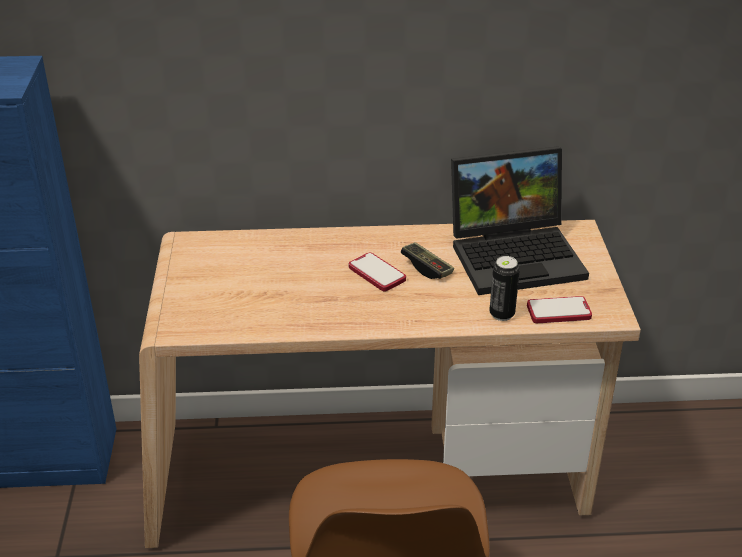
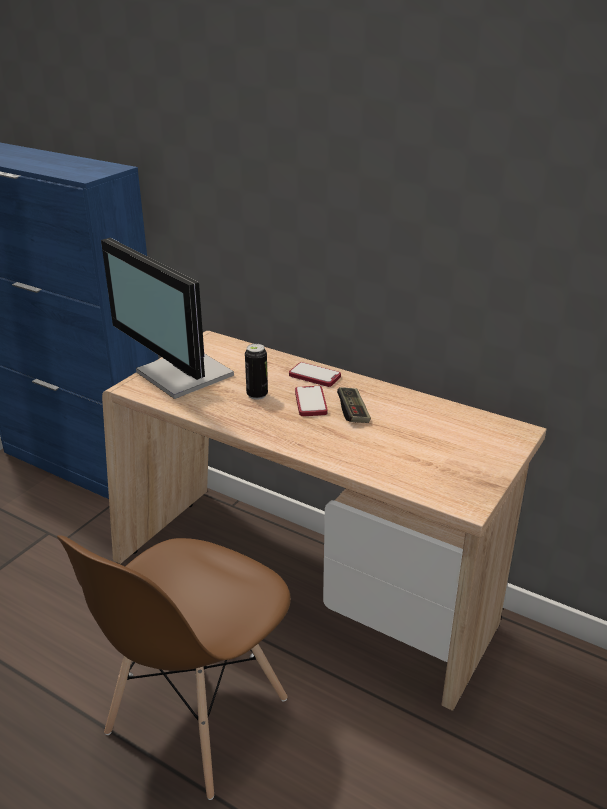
camera: 35 degrees right, 5 degrees down
(211, 295) = (182, 375): none -> monitor
(502, 314) = (371, 465): can -> can (257, 395)
(517, 254) = (440, 429): laptop -> none
(558, 311) = (422, 482): phone -> phone (314, 376)

